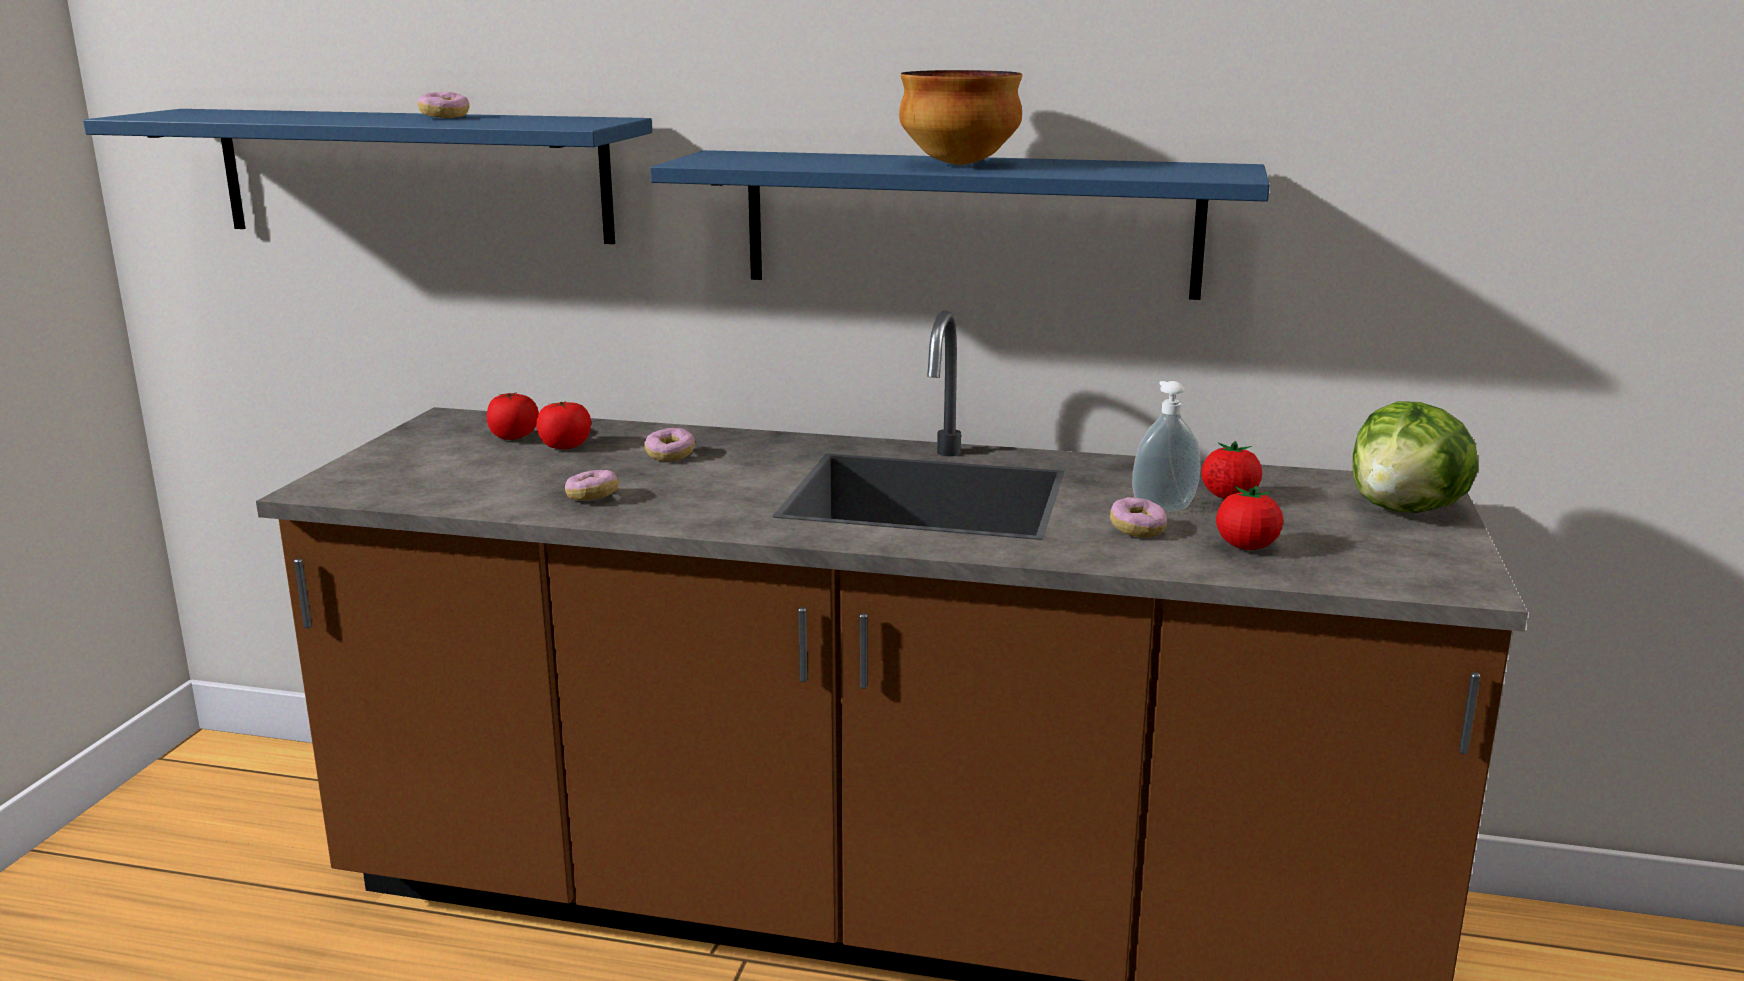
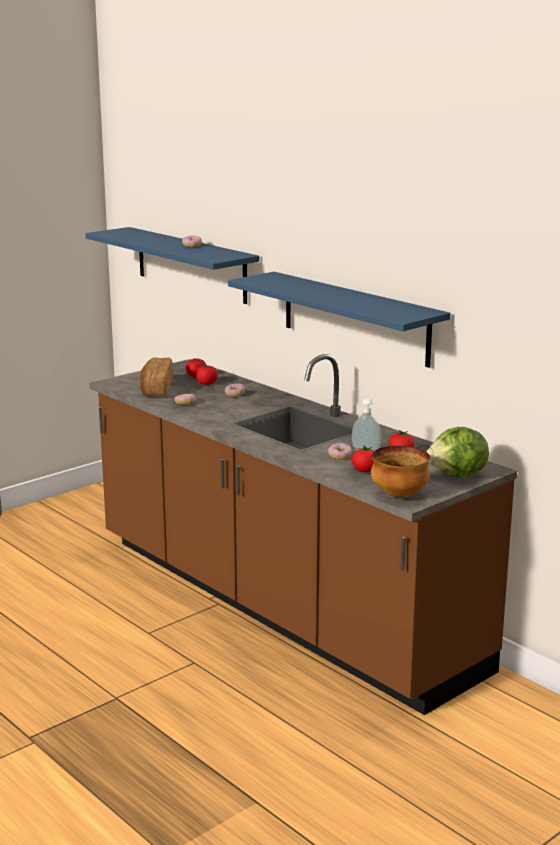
camera: 35 degrees right, 0 degrees up
(464, 481) = (156, 389): none -> bread
(961, 164) = (331, 295): bowl -> bowl (400, 495)

